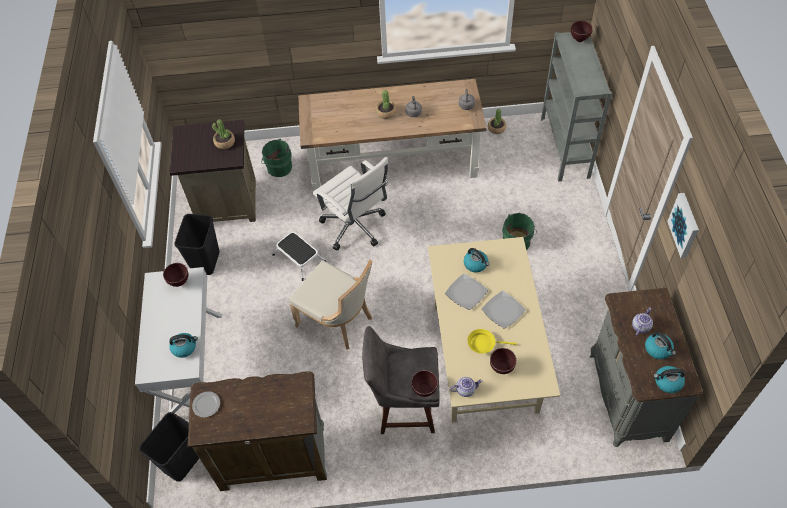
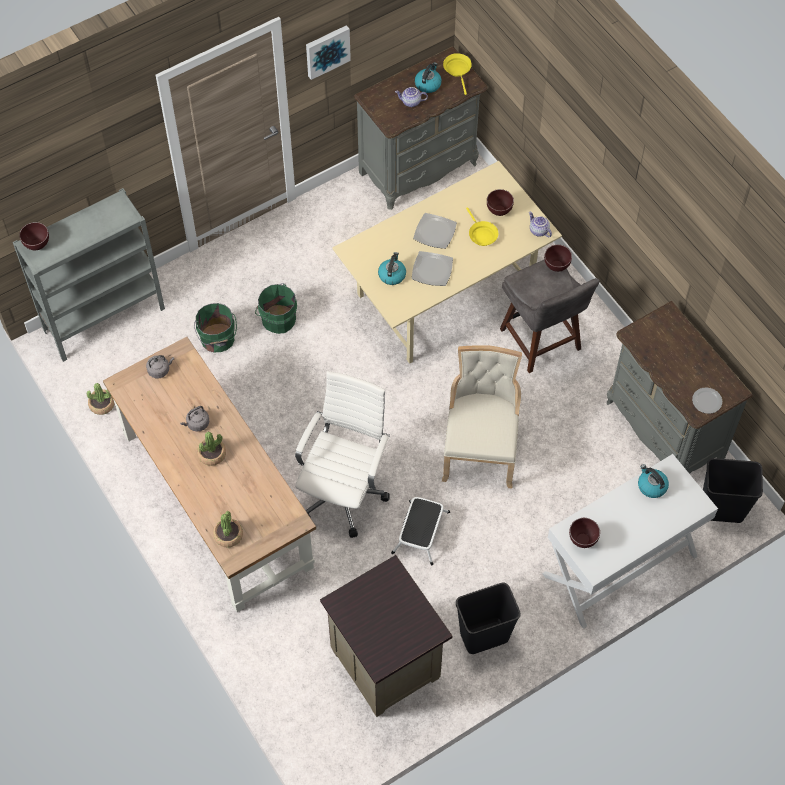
camera: 120 degrees left, 5 degrees up
(224, 142) = (370, 598): potted plant -> potted plant (228, 535)
(278, 167) = (291, 636): green bucket -> green bucket (217, 339)
(667, 382) = (458, 70): kettle -> yellow frying pan

